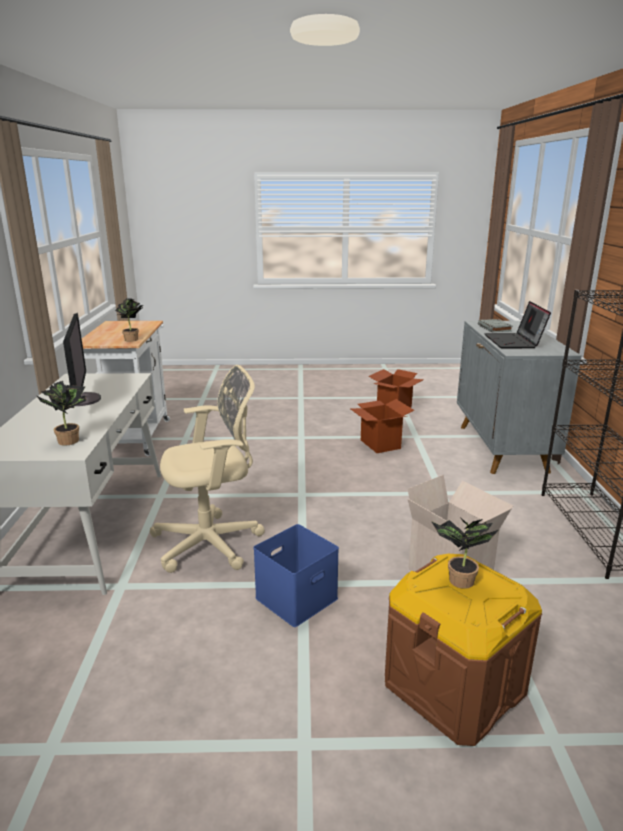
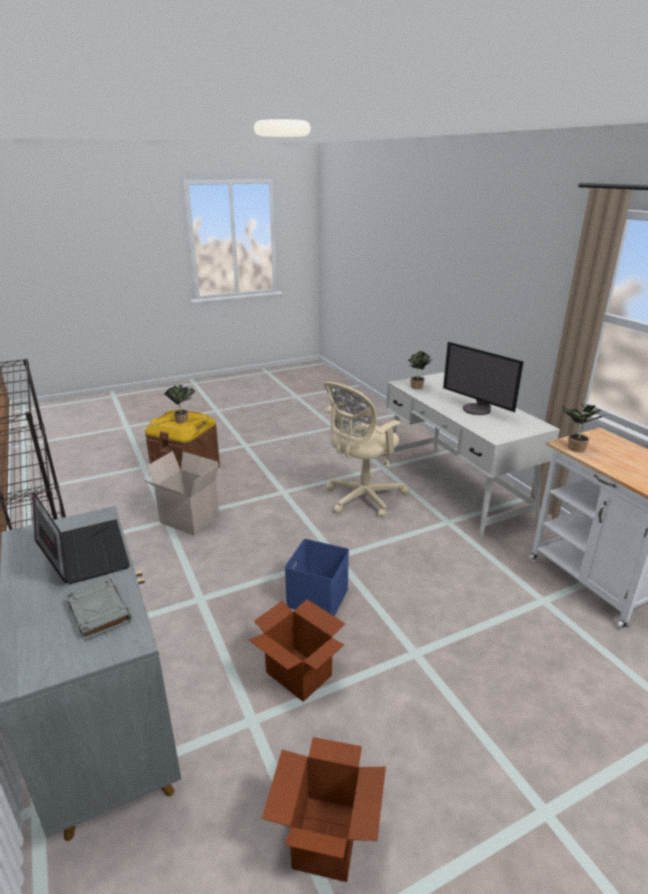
camera: 155 degrees right, 5 degrees up
(296, 599) = (281, 484): blue storage box -> blue storage box (317, 596)

